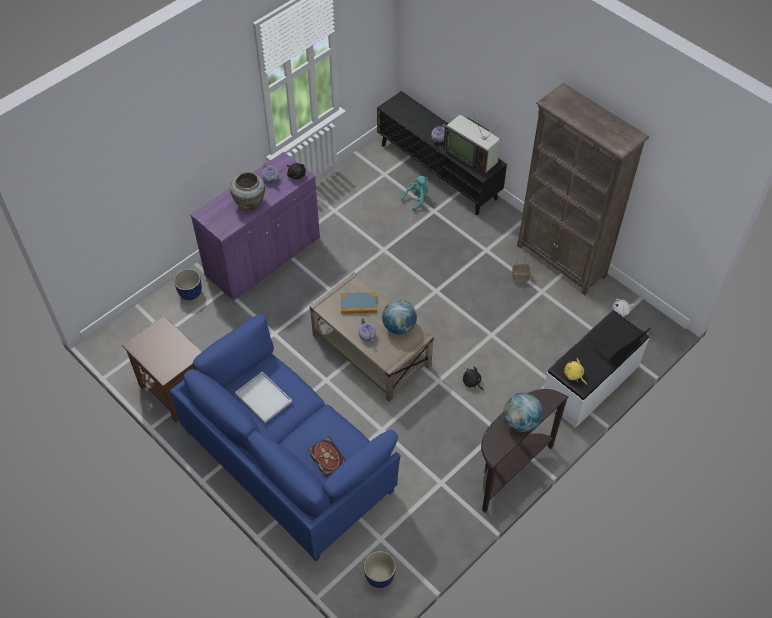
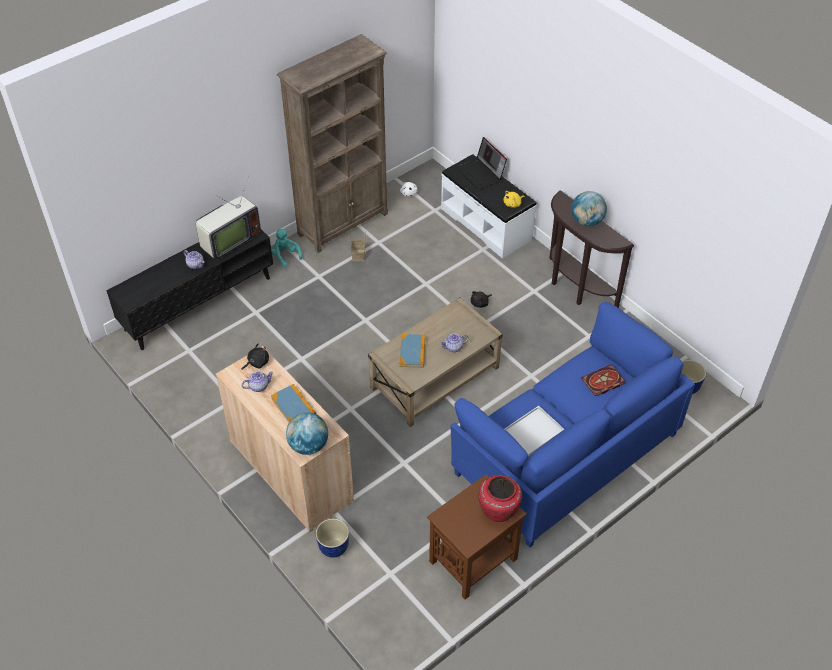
camera: 85 degrees left, 5 degrees down
(166, 365) = (499, 510): none -> red vase
(250, 203) = (293, 407): beige vase -> book
(263, 257) = (291, 471): purple cabinet -> beige cabinet
(399, 326) = (444, 321): globe -> globe (308, 445)
(416, 199) = (234, 325): turquoise plush toy -> turquoise plush toy (285, 256)

